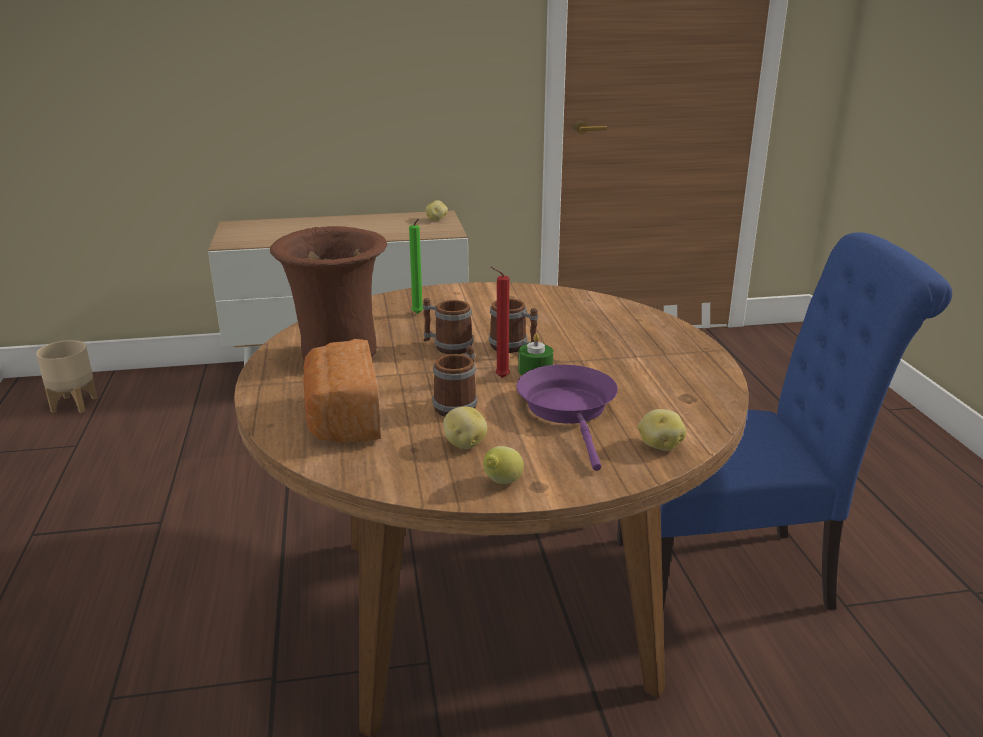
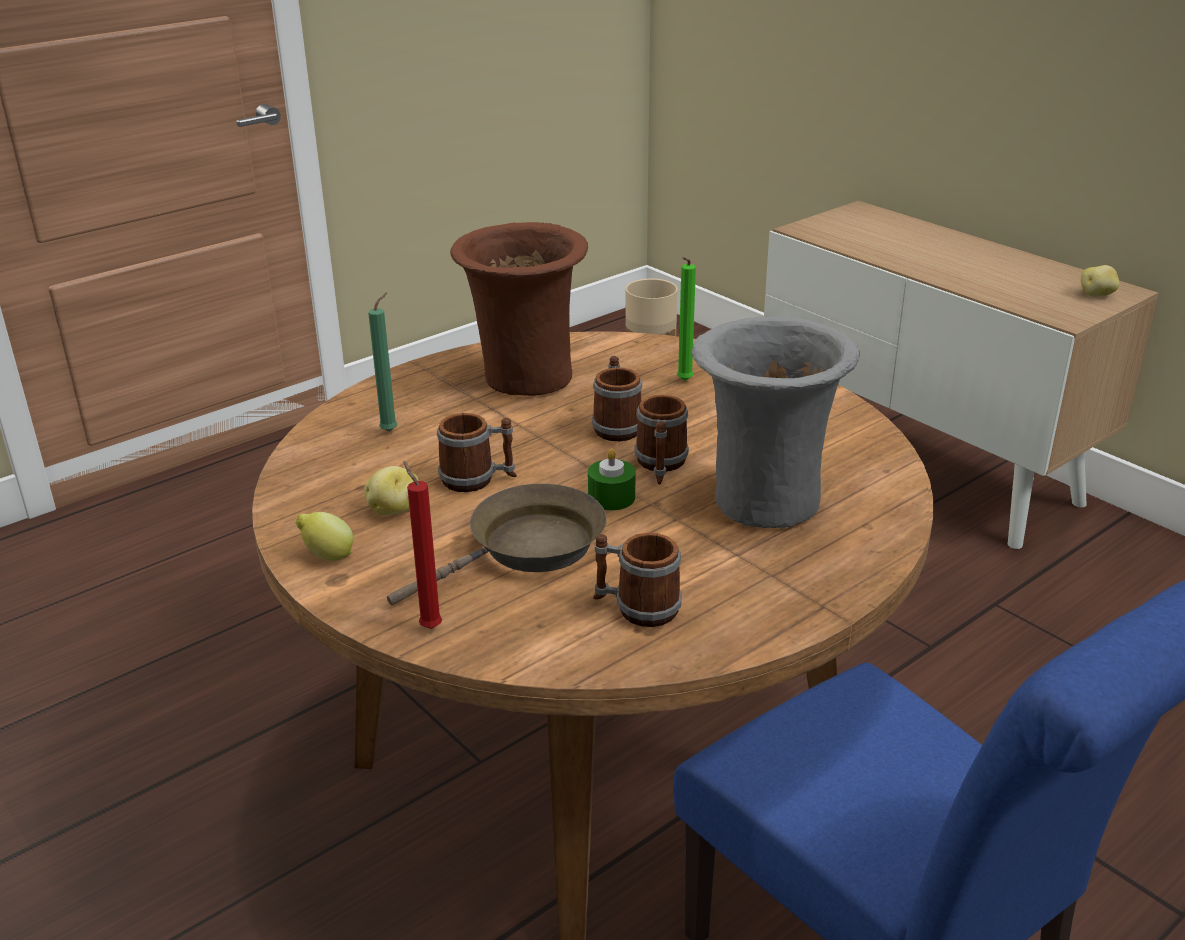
camera: 60 degrees right, 5 degrees up
(342, 419) = (391, 430): bread -> green candle
(500, 378) = (569, 481): red candle -> red candle (429, 626)
(569, 410) = (528, 549): purple frying pan -> brown frying pan
(586, 334) = (762, 501): none -> grey vase
(660, 445) = (493, 635): potato -> none
(666, 396) = (636, 607): none -> mug

